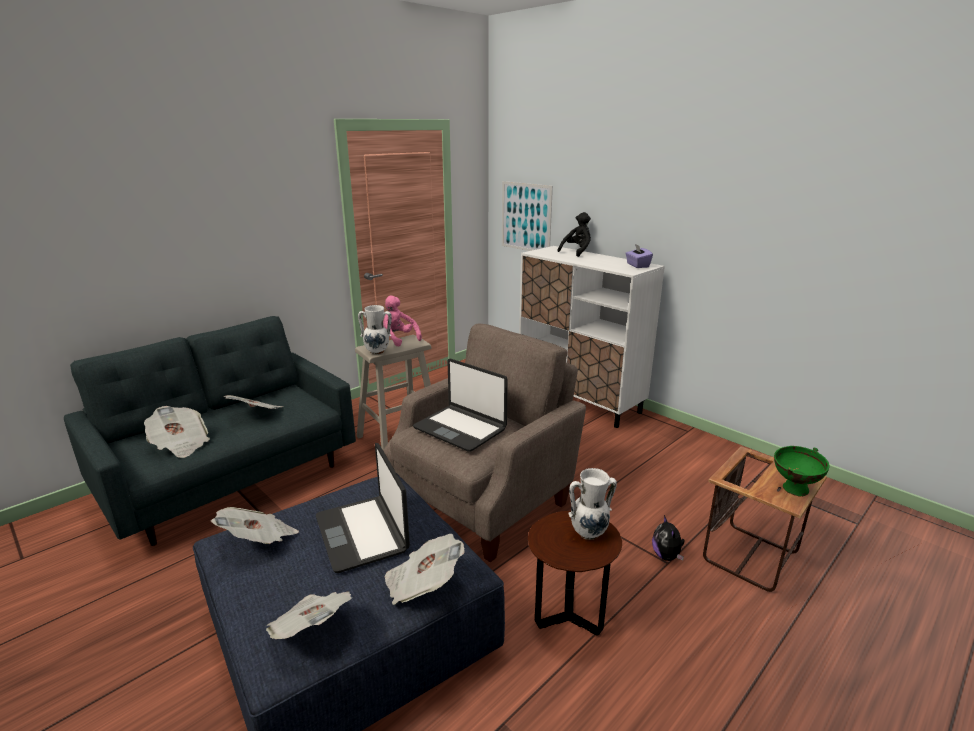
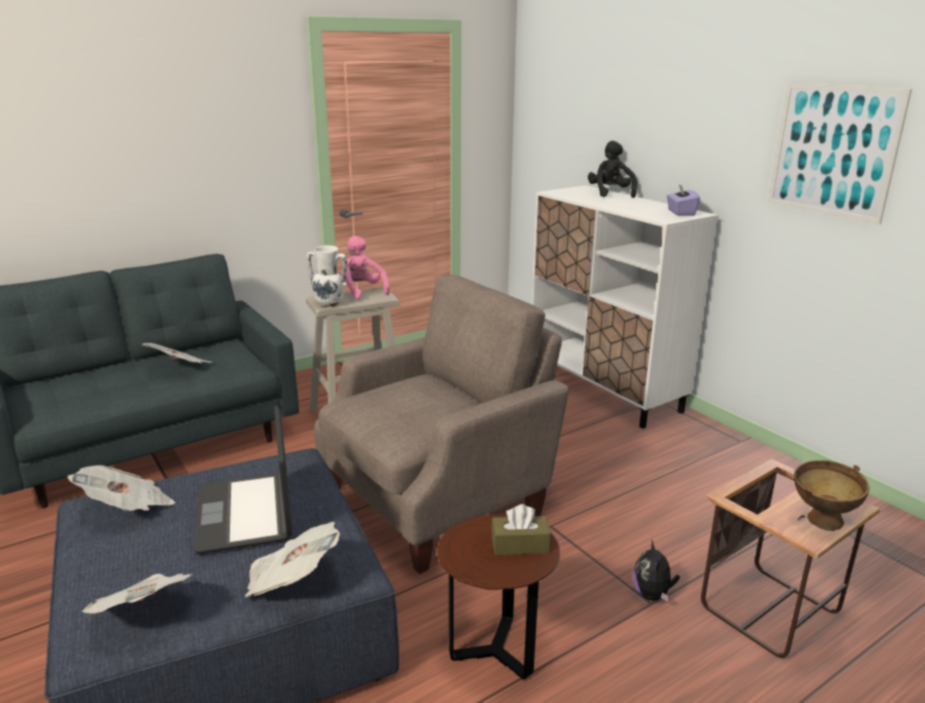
camera: 10 degrees right, 0 degrees up
(180, 444) = (84, 394): newspaper -> none
(460, 428) = (403, 403): laptop -> none
(526, 217) = (555, 148): picture -> picture (833, 151)
(577, 252) = (610, 194): black plush toy -> black plush toy turned 60 degrees counterclockwise
(589, 533) = (520, 545): white vase -> brown tissue box
(793, 491) = (820, 523): green bowl -> brown bowl

